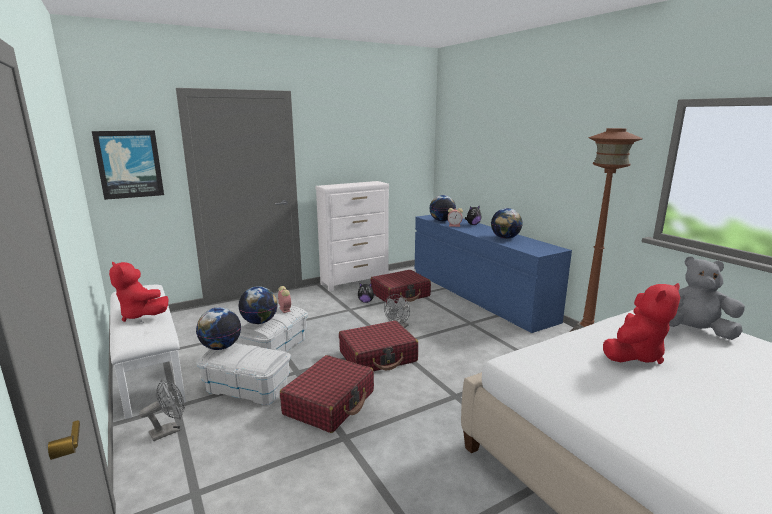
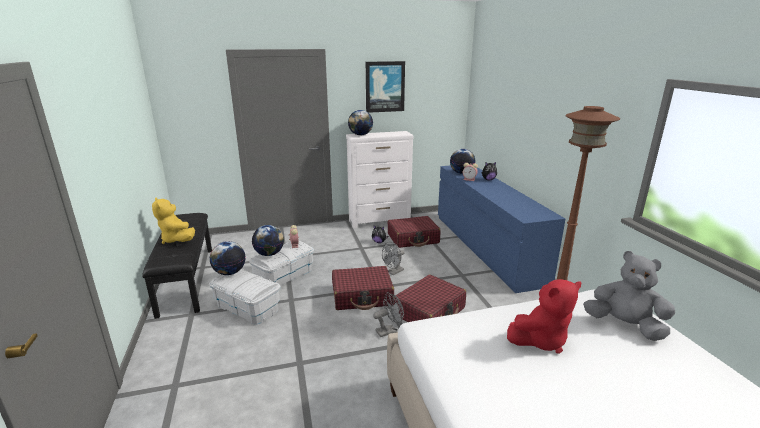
camera: 15 degrees right, 5 degrees up
(129, 164) = (189, 113): picture -> picture (385, 87)
(141, 315) = (177, 240): red plush toy -> yellow plush toy
(148, 368) = (186, 280): white bench -> black bench
(169, 430) = (179, 333): grey fan -> grey fan (389, 330)
(330, 403) = (303, 331): red suitcase -> red suitcase (429, 311)
(505, 238) = (508, 198): globe -> globe (360, 135)

